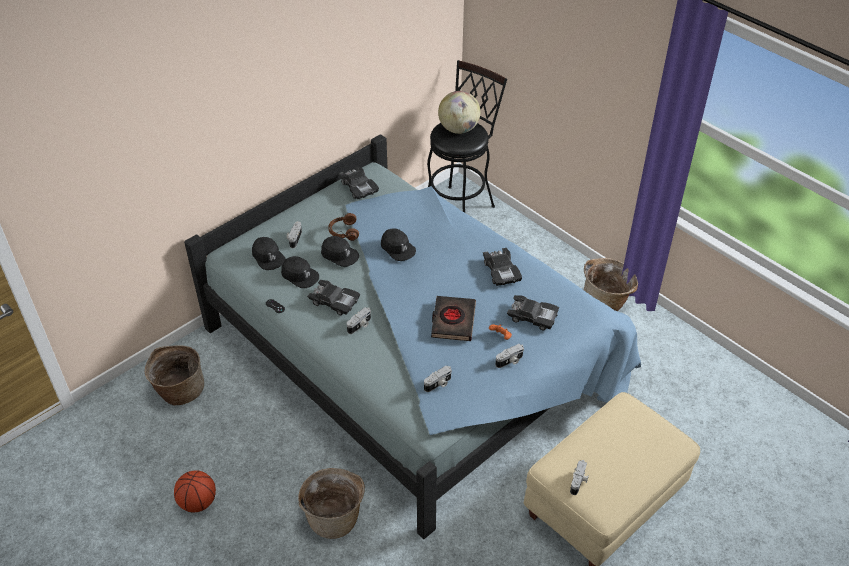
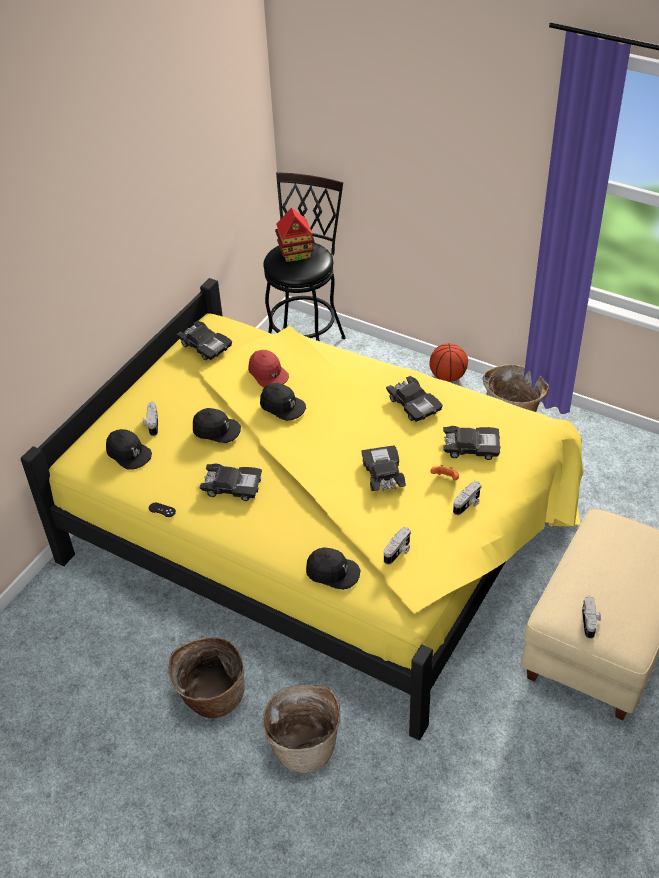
camera: 15 degrees left, 0 degrees up
(179, 390) = (52, 646): basket -> basket (211, 697)
(198, 502) = (130, 775): basketball -> basketball (447, 376)
(300, 275) = (177, 466): black cap -> black cap (332, 572)
(343, 232) = (209, 402): brown headphones -> none
(360, 325) = (275, 507): camera -> none
(397, 220) = (268, 373): none -> red cap
(416, 356) = (324, 529): blue bed -> yellow bed
(453, 321) = (383, 475): black book -> black toy car
(458, 129) = (296, 253): globe -> toy house

